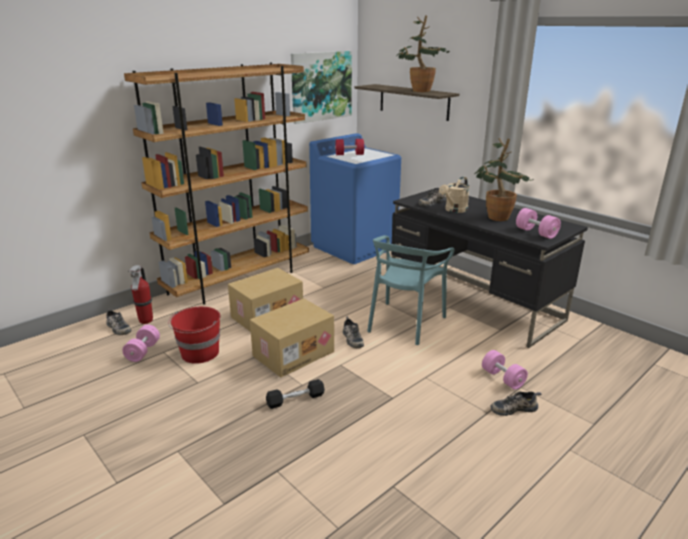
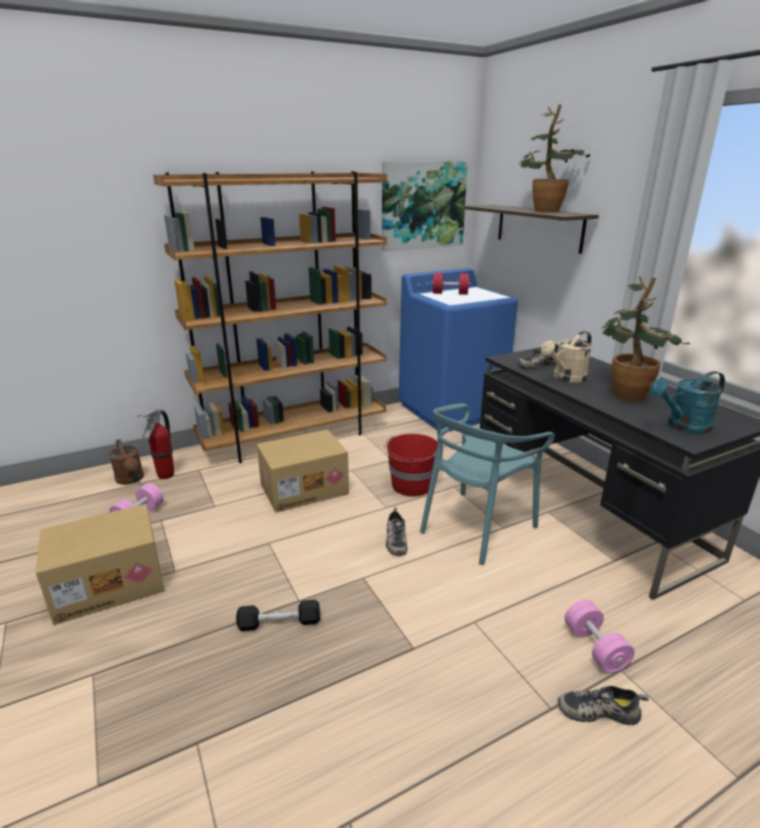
camera: 15 degrees right, 0 degrees up
(117, 328) = (131, 480): shoe -> brown watering can
(199, 353) = (199, 529): red bucket -> red bucket (412, 485)
(293, 353) = (310, 548): cardboard box -> cardboard box (110, 583)
(536, 233) = (683, 426): pink dumbbell -> turquoise watering can

